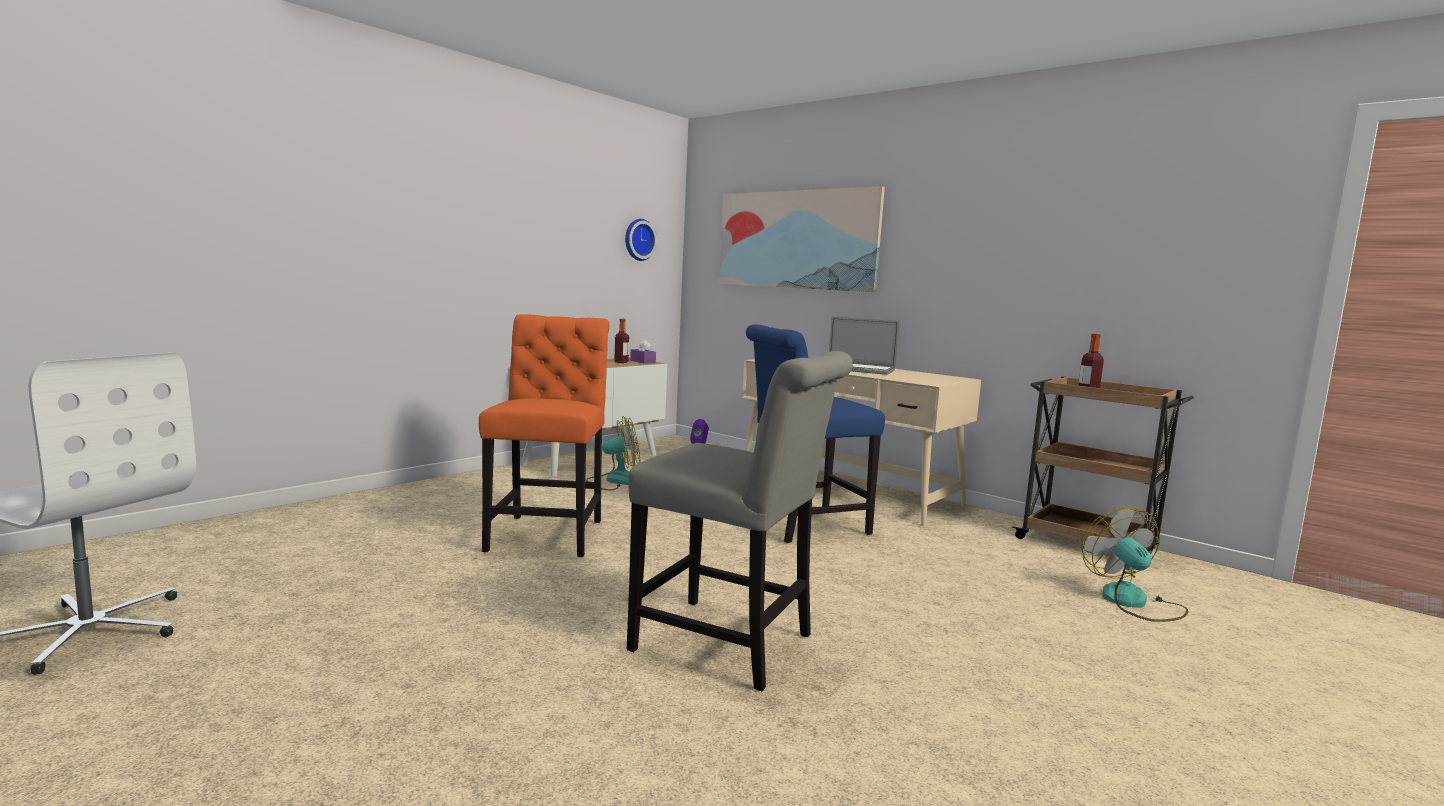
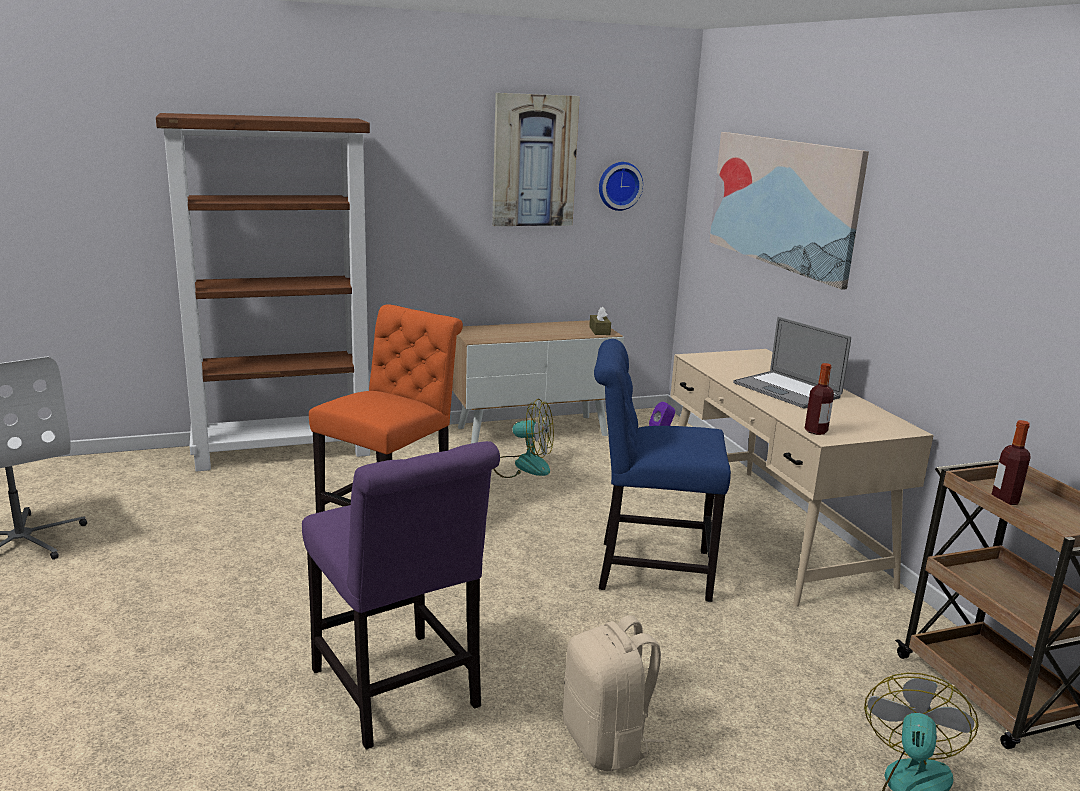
camera: 30 degrees right, 10 degrees up
(362, 503) = (284, 452): none -> brown bookcase
(576, 211) = (534, 161): none -> picture
(621, 362) = (572, 331): bottle -> bottle (816, 431)
(642, 361) = (599, 331): purple tissue box -> brown tissue box
(731, 645) = (399, 694): grey chair -> purple chair
(931, 630) = (607, 743): none -> beige backpack

